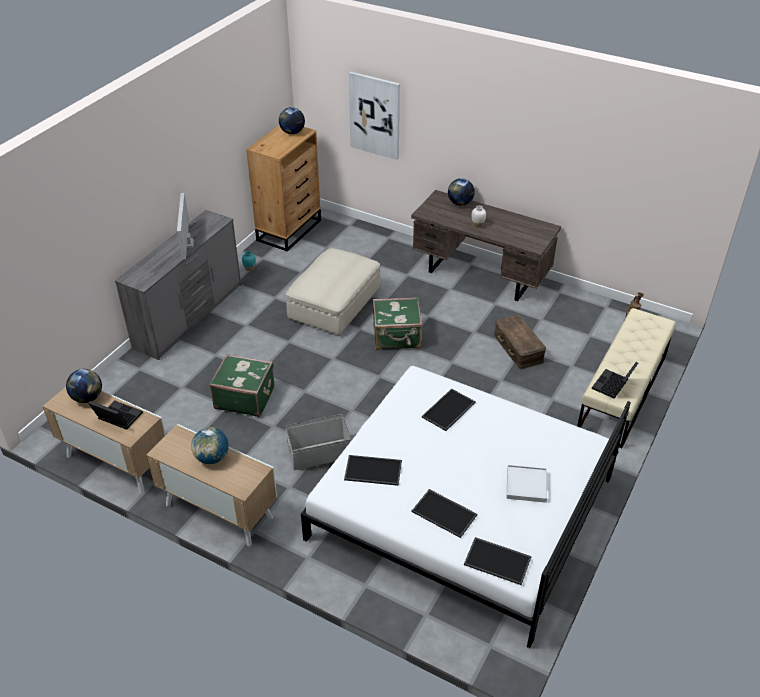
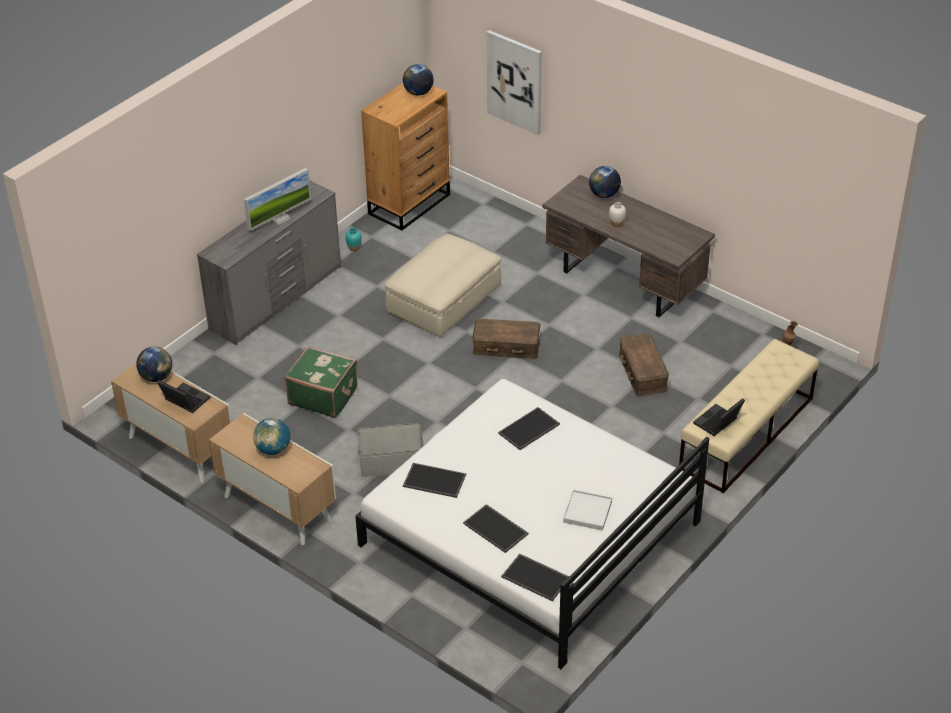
camera: 10 degrees right, 0 degrees up
(187, 244) = (279, 218): monitor -> monitor turned 135 degrees counterclockwise
(397, 337) = (506, 346): green suitcase -> brown storage box

